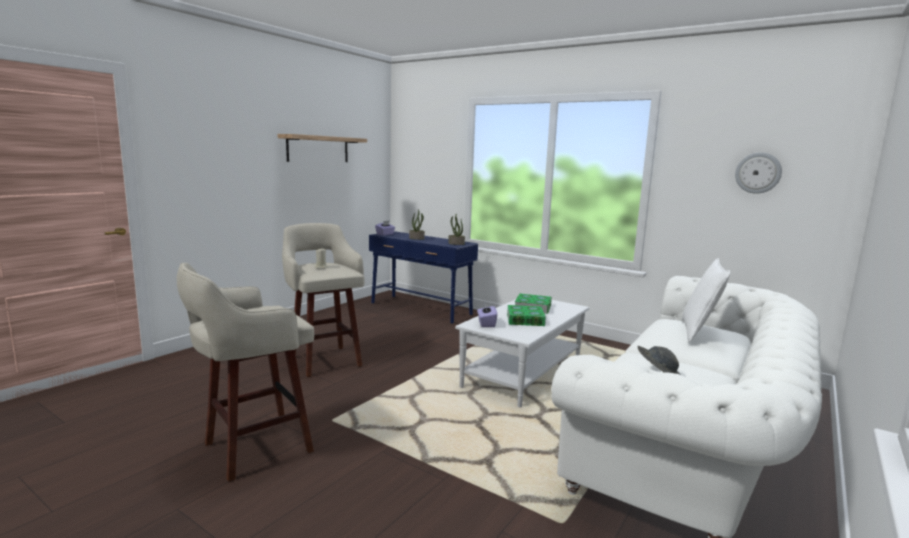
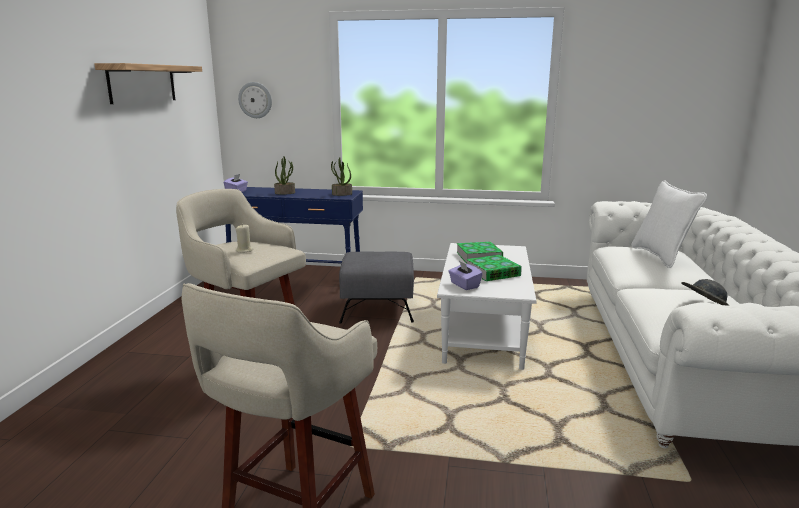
camera: 25 degrees left, 5 degrees up
(457, 340) = (378, 308): none -> grey ottoman
(758, 173) = (660, 92): wall clock -> wall clock (255, 100)

